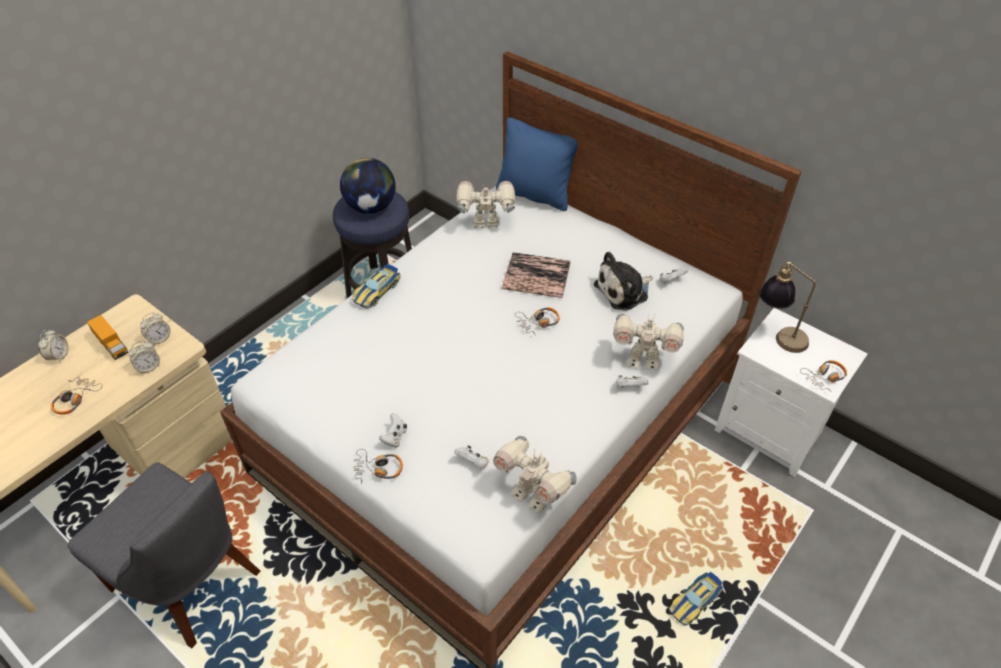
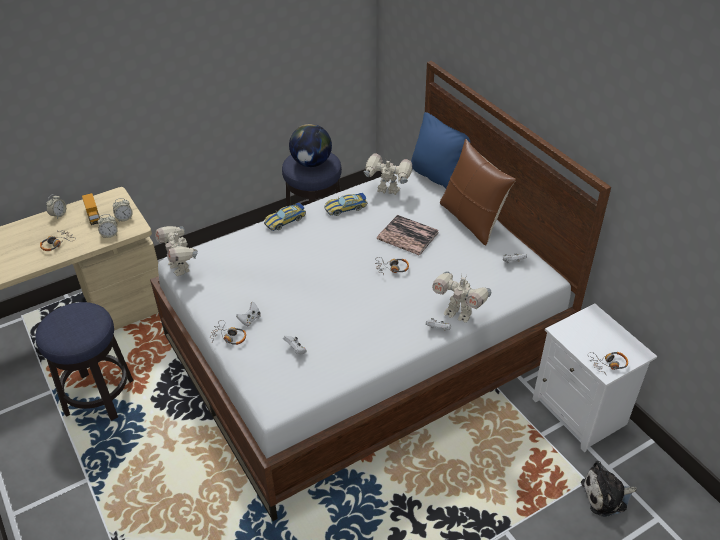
camera: 20 degrees right, 5 degrees down
(191, 583) = (99, 397): grey chair -> stool
(532, 495) = (327, 382): toy robot -> toy robot (181, 267)
(600, 239) = (471, 220): none -> brown pillow
(624, 291) = (470, 261): plush toy -> plush toy (606, 496)
(695, 601) = (453, 517): toy car -> toy car (345, 208)
(777, 335) = (585, 324): table lamp -> none

